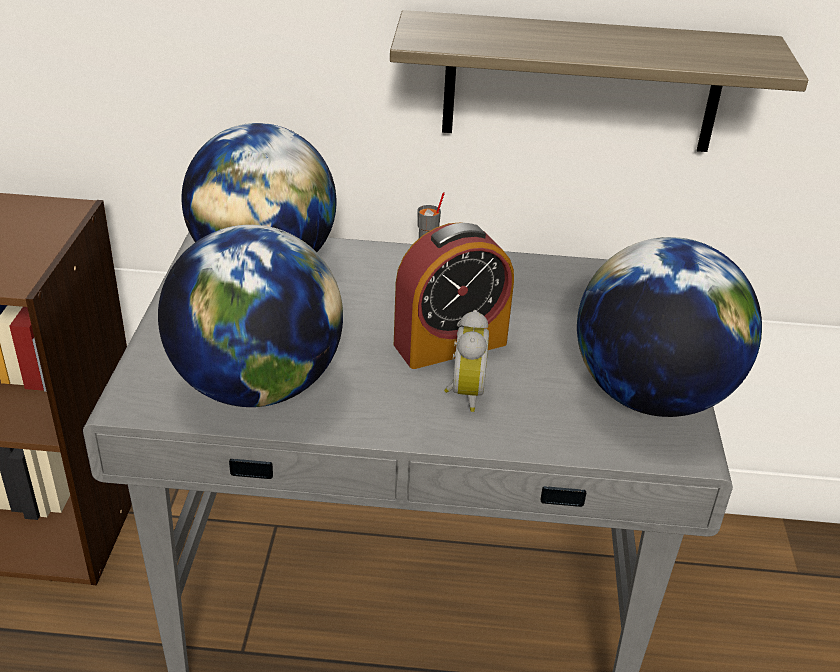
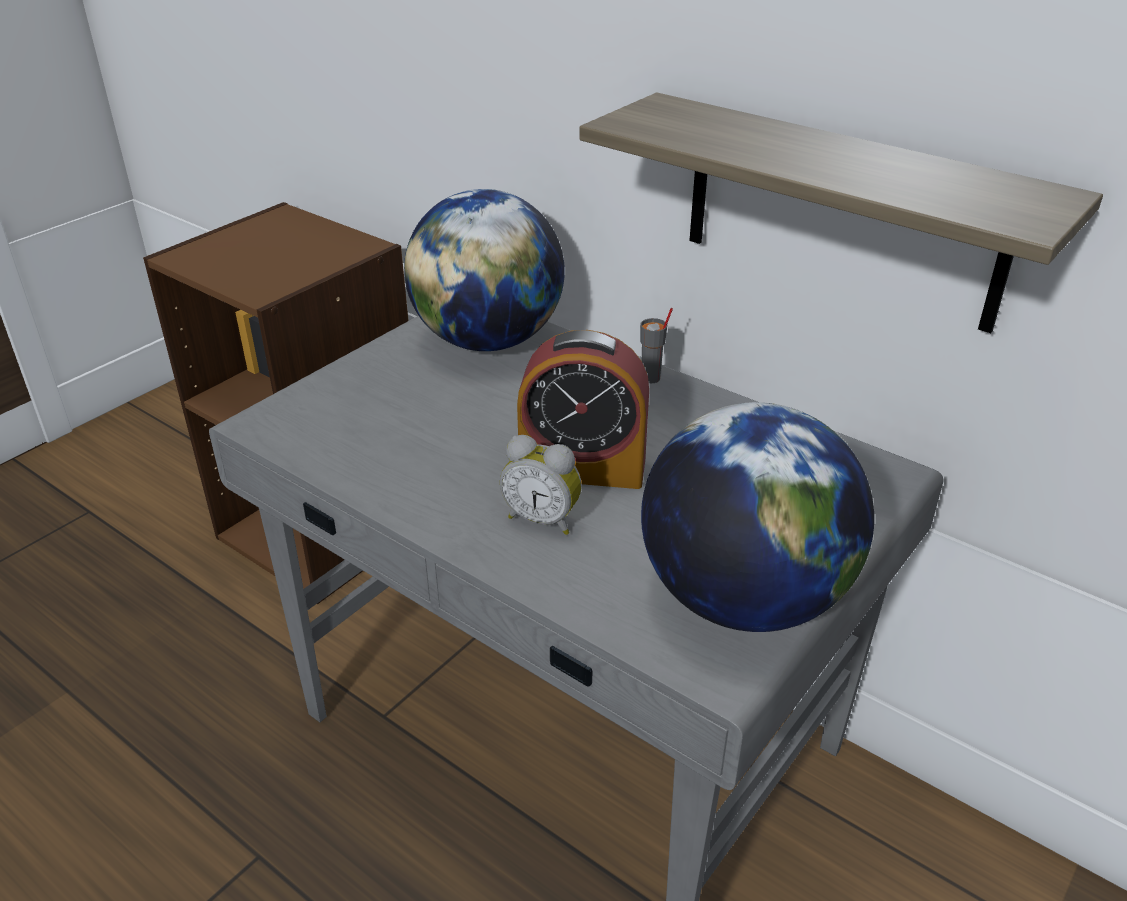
camera: 35 degrees right, 0 degrees up
(256, 386) = (367, 444): globe -> none
(463, 393) = (543, 519): alarm clock -> alarm clock turned 75 degrees clockwise

